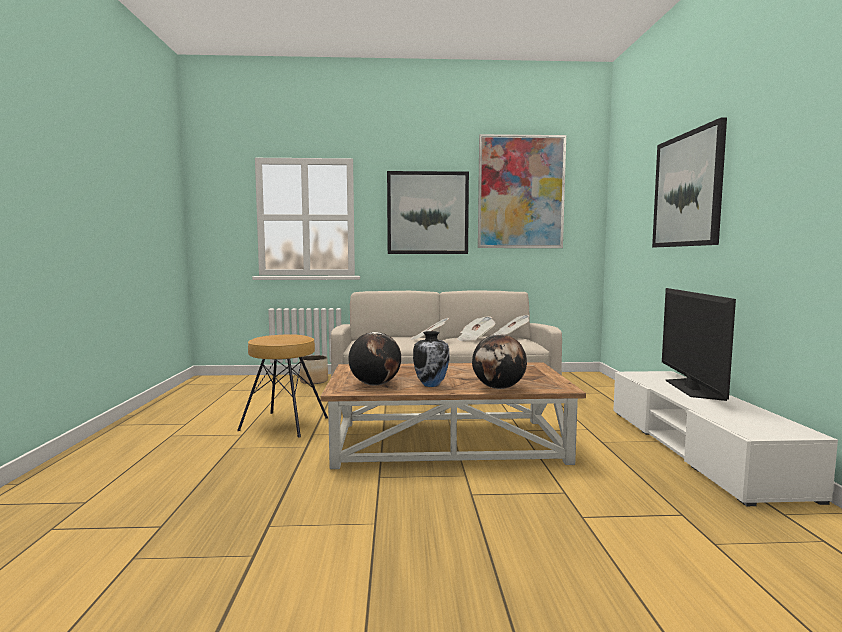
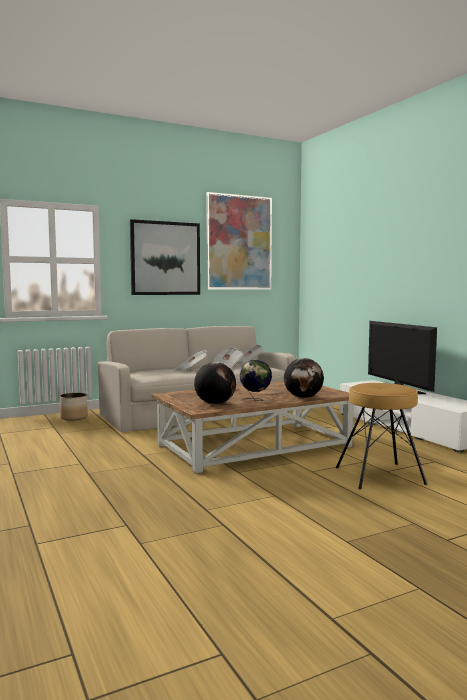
camera: 25 degrees left, 0 degrees up
(284, 424) = (105, 451): brown stool -> brown stool (379, 476)
(431, 385) = (255, 400): vase -> globe
(687, 190) = (381, 251): picture -> none

